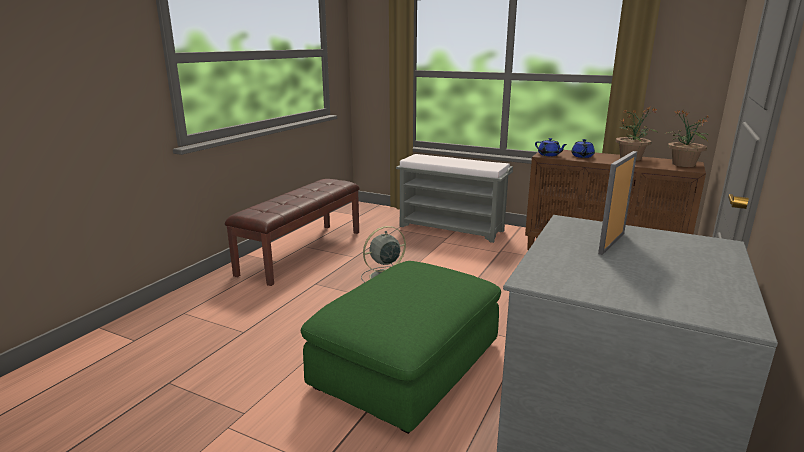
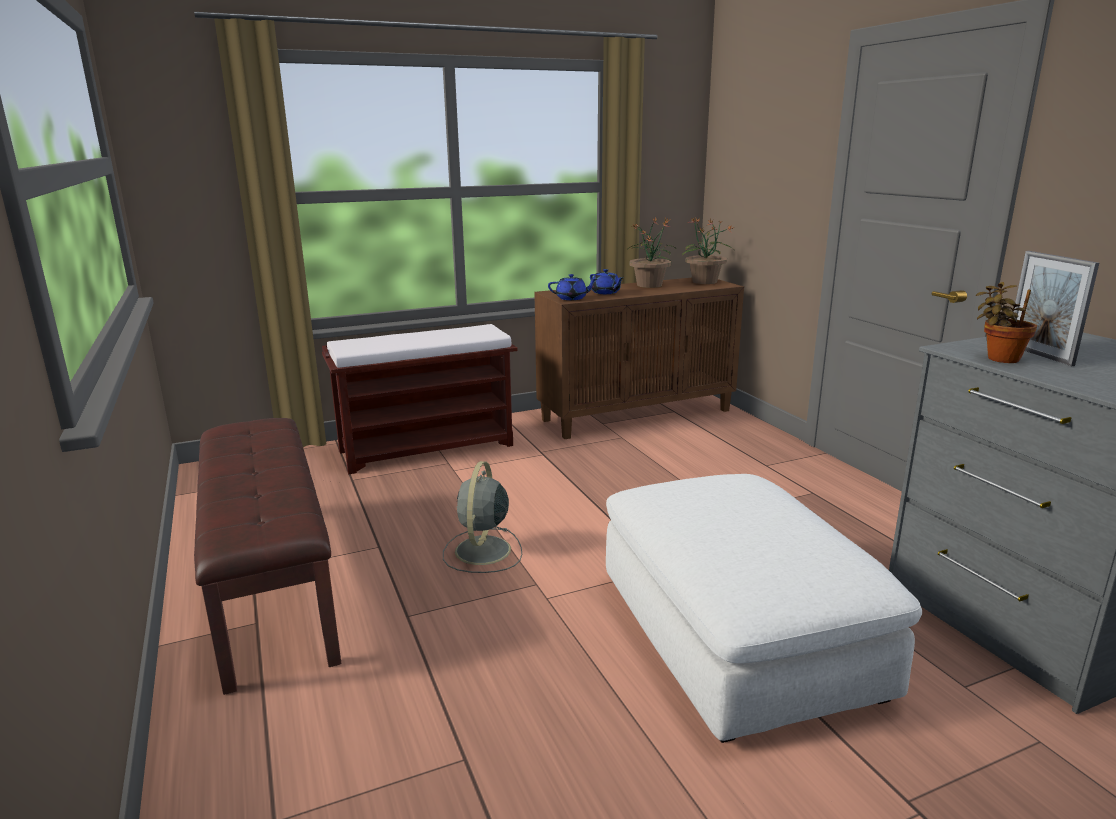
camera: 50 degrees left, 0 degrees up
(408, 364) = (736, 634): green ottoman -> white ottoman
(452, 228) = (428, 448): grey bench -> brown bench
(568, 234) = (999, 358): none -> potted plant

